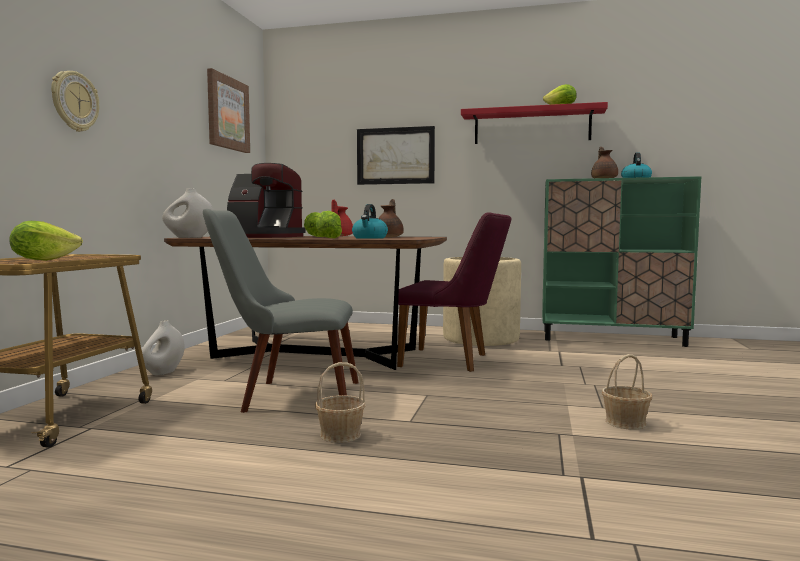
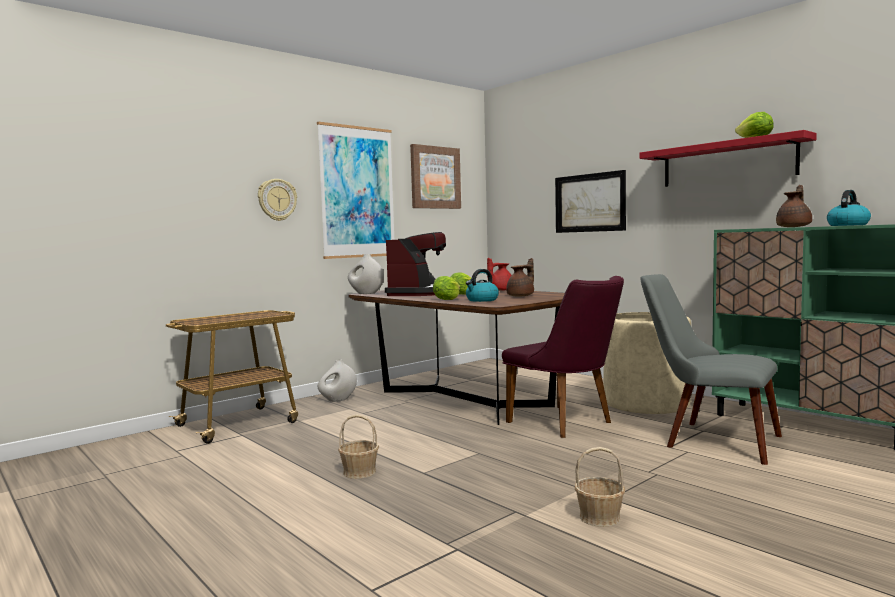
camera: 35 degrees right, 0 degrees up
(43, 260) = (217, 320): lettuce -> none
(160, 113) = (357, 192): none -> picture
(263, 237) = (420, 293): coffee machine -> coffee machine turned 120 degrees counterclockwise
(286, 396) = (378, 434): grey chair -> grey chair (707, 439)

